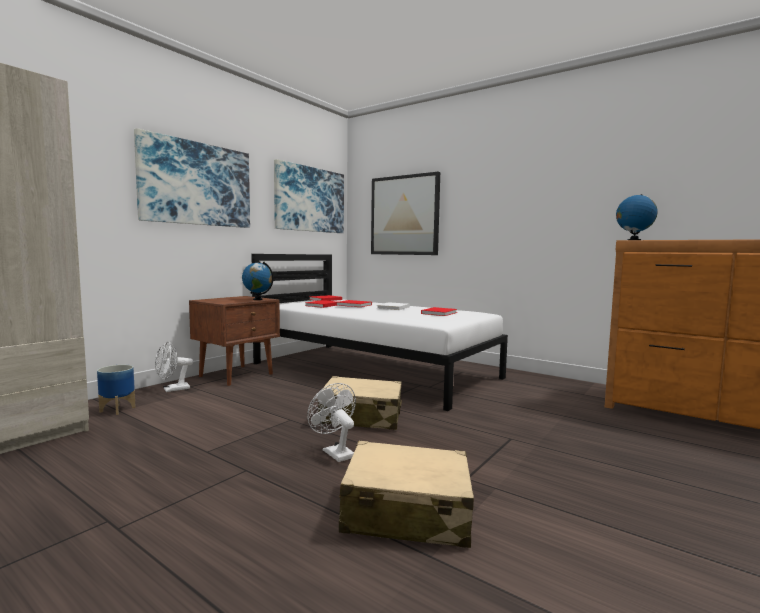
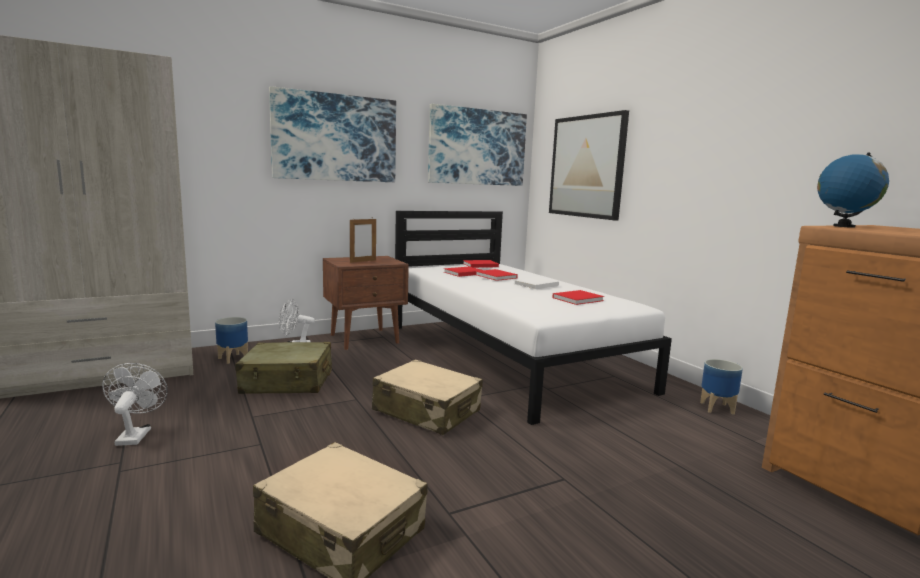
camera: 25 degrees right, 5 degrees up
(205, 418) = (287, 382): none -> beige suitcase
(234, 300) = (363, 261): none -> picture frame
(258, 299) = (385, 262): globe -> none
(335, 452) = (354, 446): white fan -> white fan (135, 434)
(544, 380) = (717, 408): none -> planter

